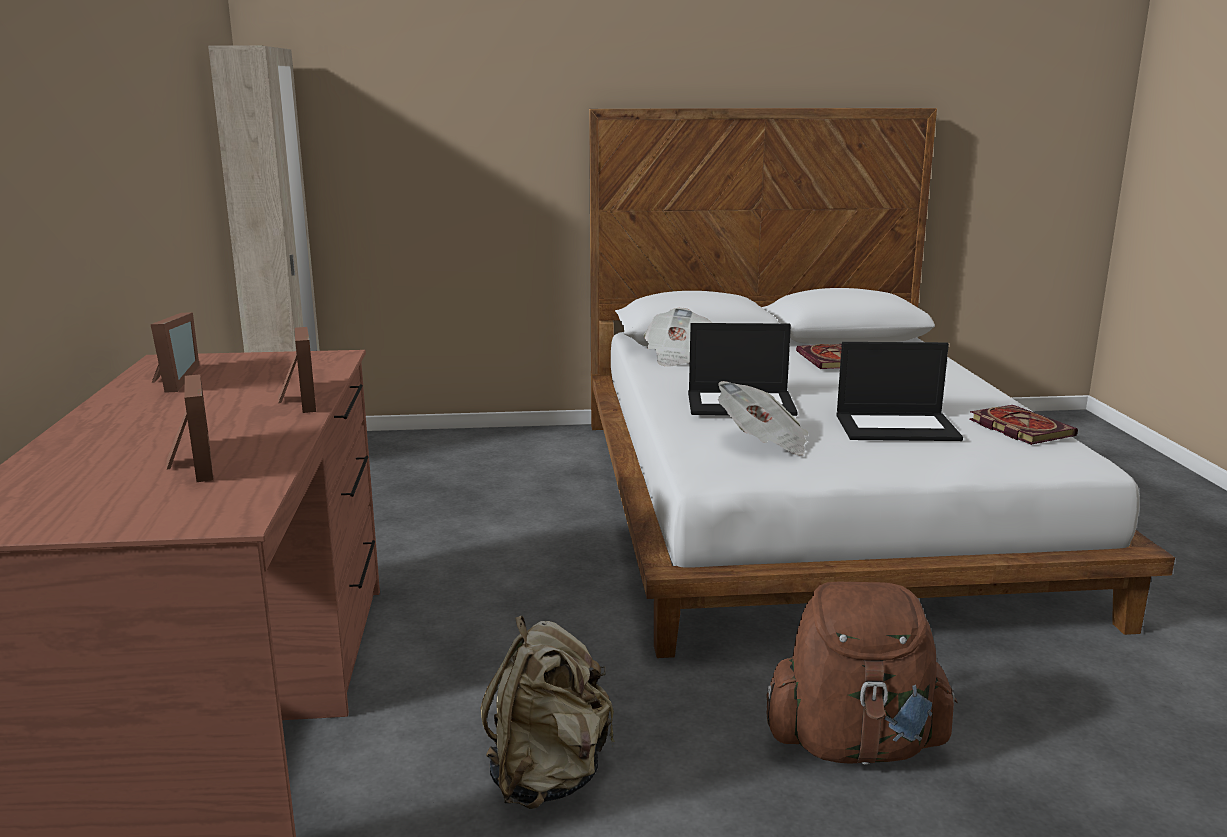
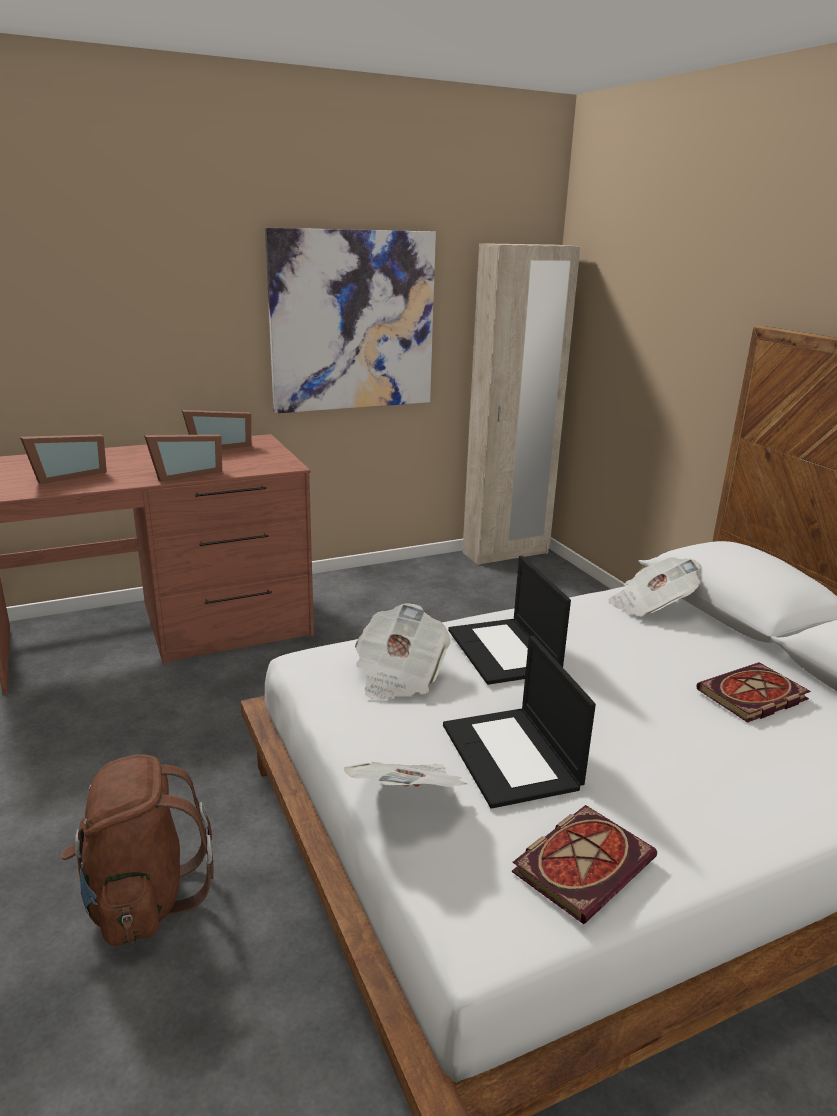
camera: 70 degrees right, 5 degrees up
(154, 162) = (353, 321): none -> picture
(548, 777) = (101, 748): beige backpack -> none
(951, 462) = (408, 800): none -> newspaper

